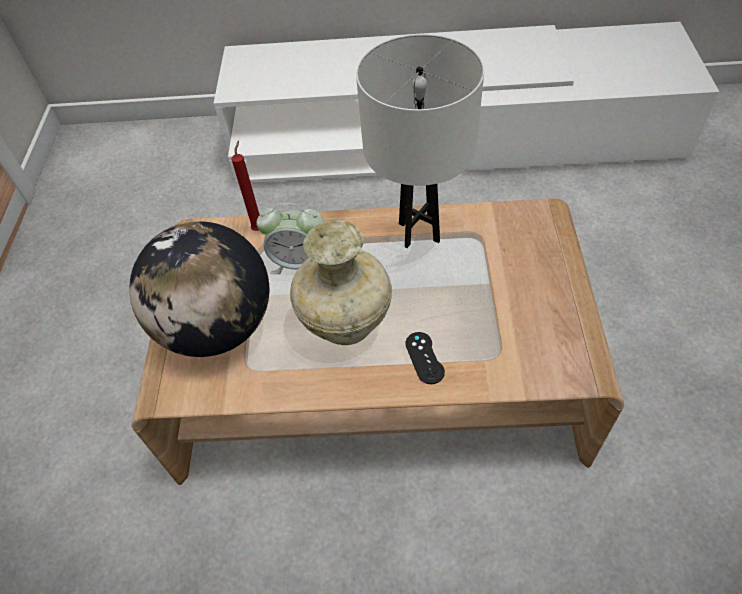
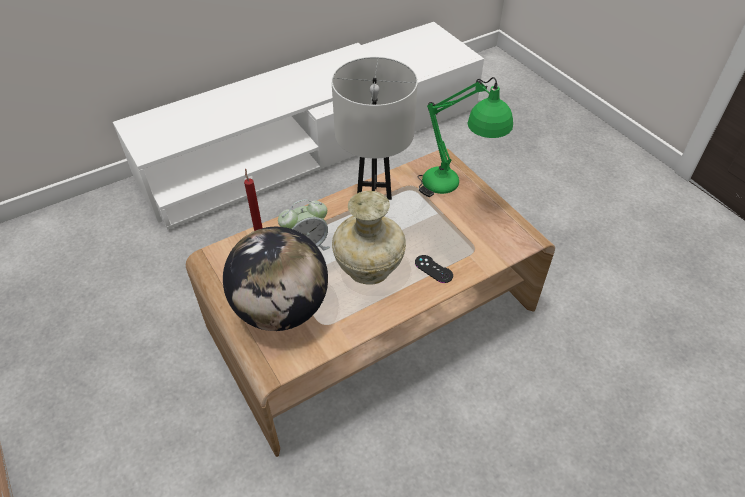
camera: 35 degrees left, 5 degrees down
(531, 264) = (456, 191): none -> green table lamp

